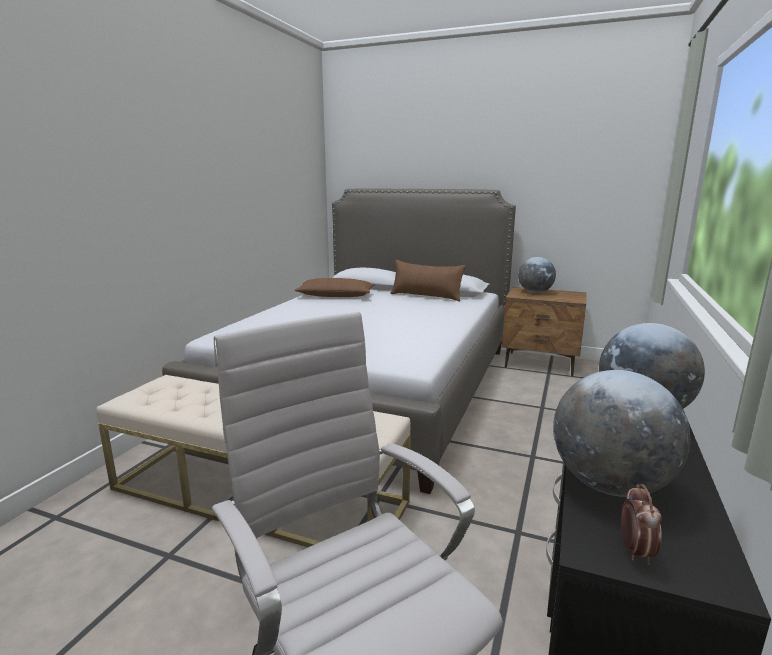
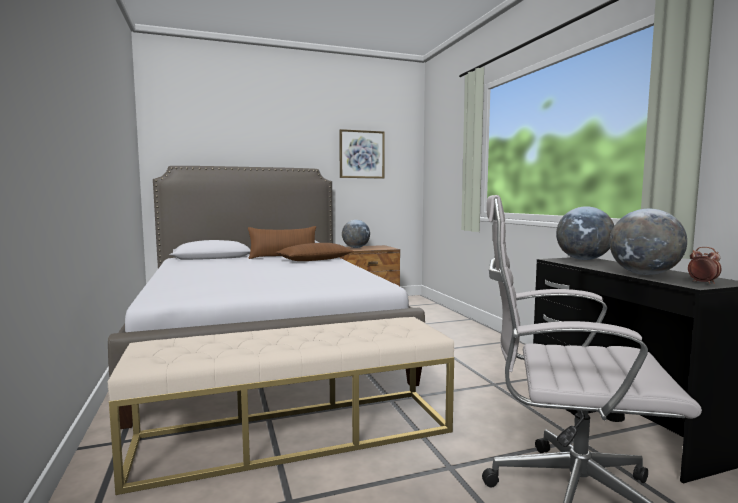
camera: 40 degrees left, 10 degrees down
(335, 296) = (201, 264): brown pillow -> brown pillow (315, 260)
(565, 168) = (361, 154): none -> picture

